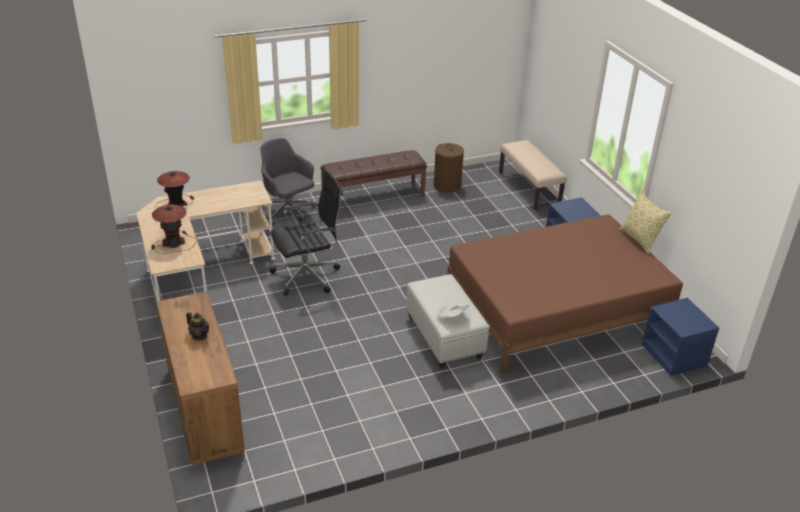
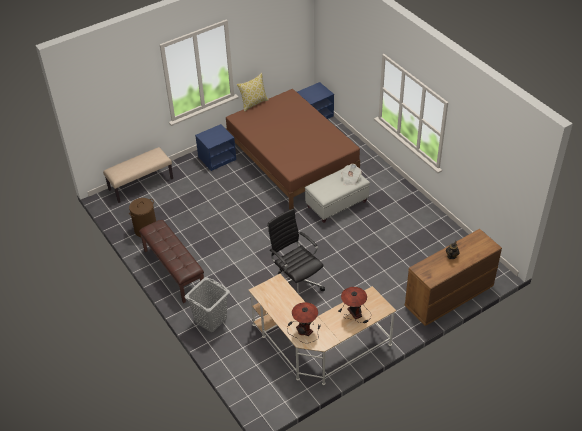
camera: 100 degrees left, 10 degrees up
(288, 211) = (210, 319): grey office chair -> grey laundry basket

